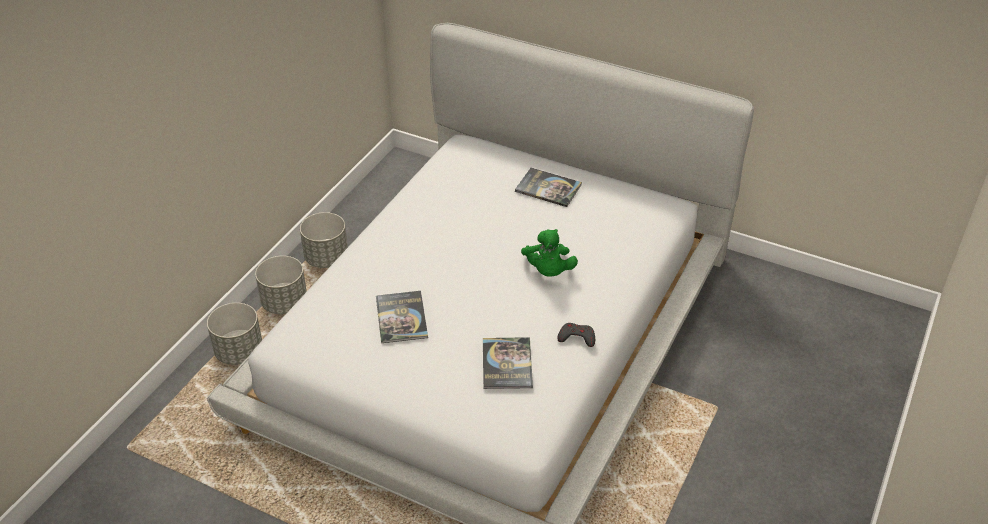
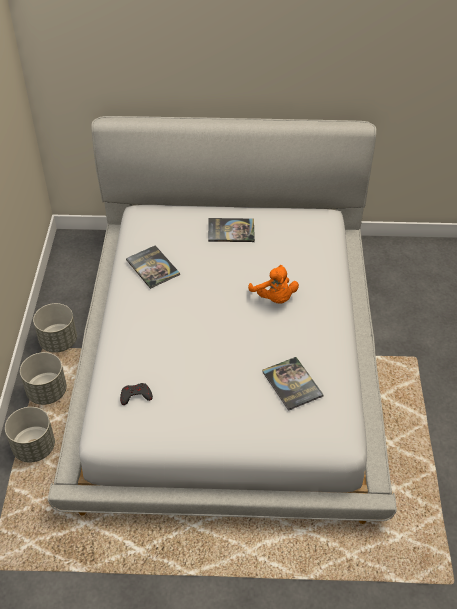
camera: 25 degrees left, 5 degrees up
(401, 317) = (188, 375): book -> book (153, 267)
(548, 271) = (274, 298): green plush toy -> orange plush toy
(576, 337) = (328, 344): grey game controller -> grey game controller (135, 396)

